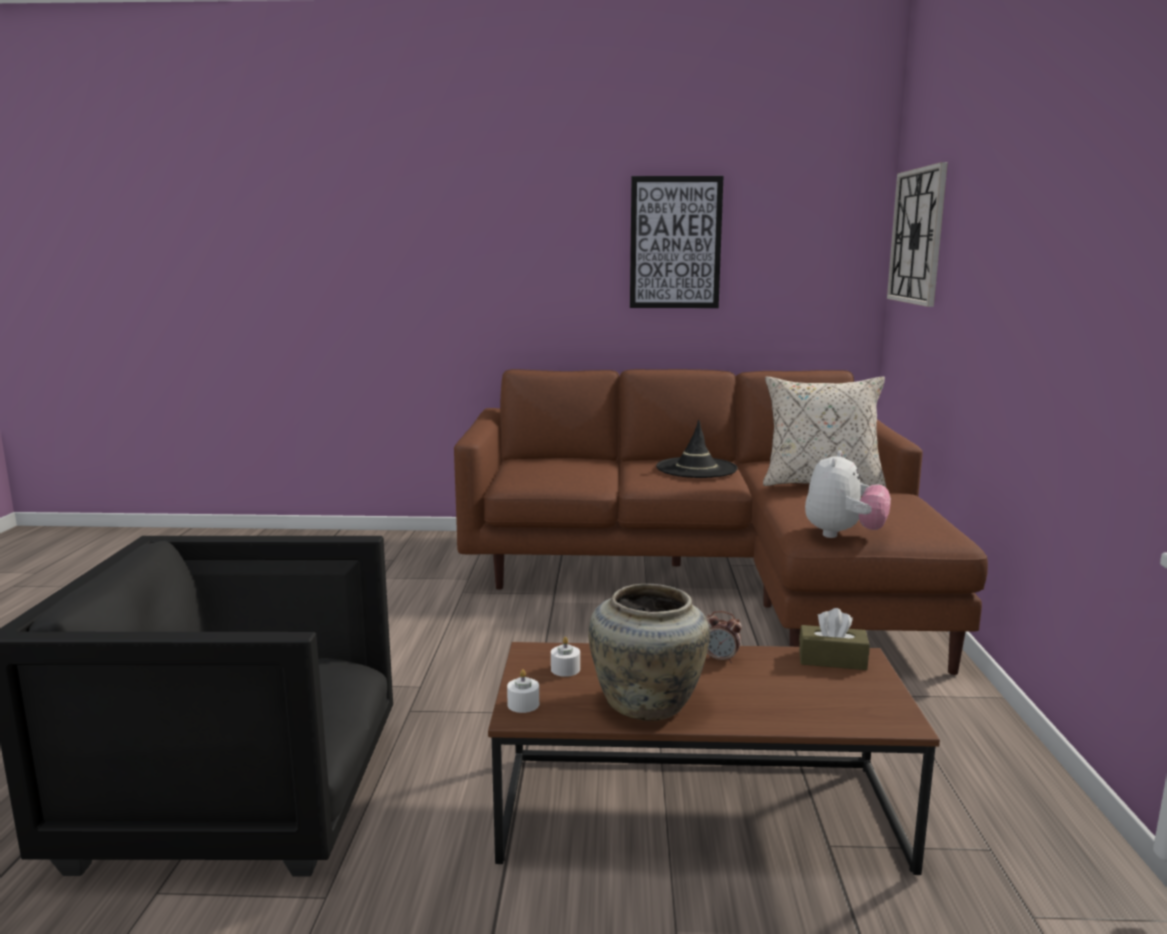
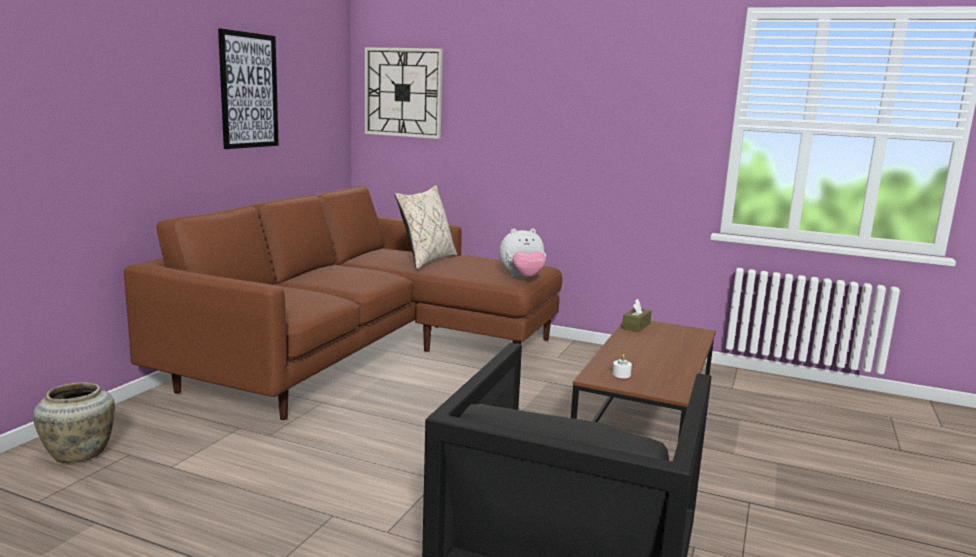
camera: 70 degrees left, 0 degrees up
(523, 704) = (661, 390): white candle -> none
(648, 704) = (670, 366): beige vase -> beige vase (80, 453)
(696, 468) = (352, 271): black hat -> none
(721, 659) = (625, 343): alarm clock -> none
(843, 534) = (522, 278): plush toy -> plush toy turned 120 degrees clockwise

